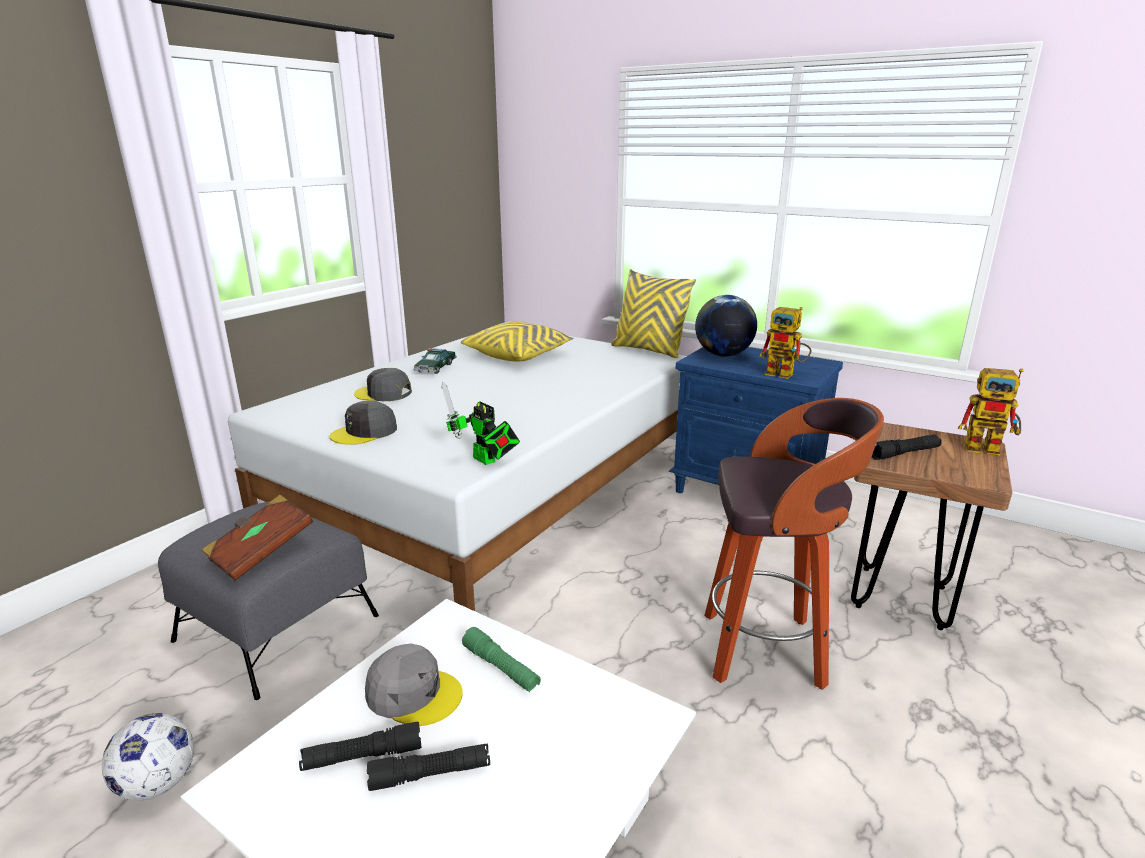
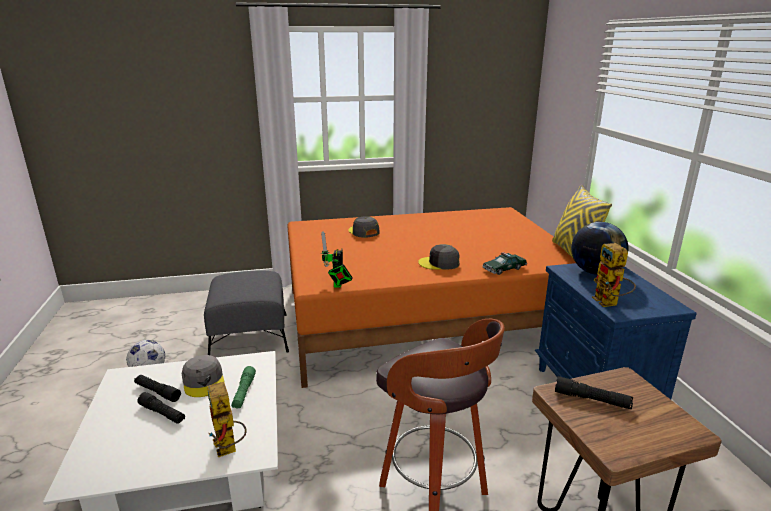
camera: 45 degrees right, 0 degrees up
(261, 553) = (234, 292): brown book -> none
(364, 432) = (318, 249): grey cap -> grey cap (439, 263)
(435, 368) = (416, 224): toy car -> toy car (504, 269)
(495, 493) = (424, 318): white bed -> orange bed
(518, 355) = (477, 230): yellow pillow -> none
(989, 449) = (687, 437): toy robot -> toy robot (229, 449)

